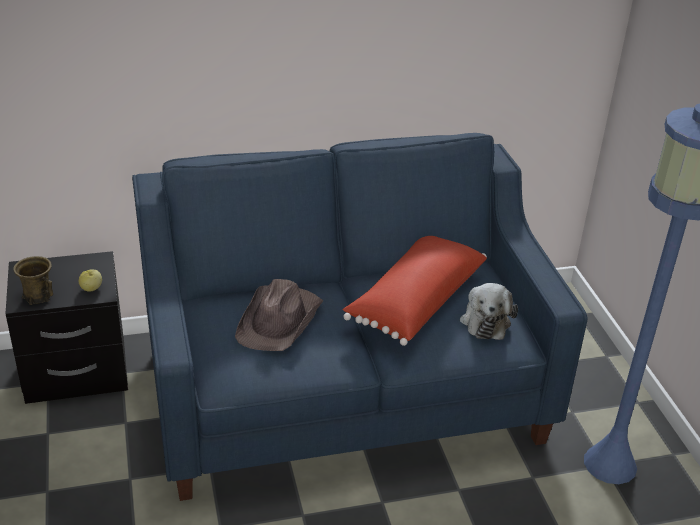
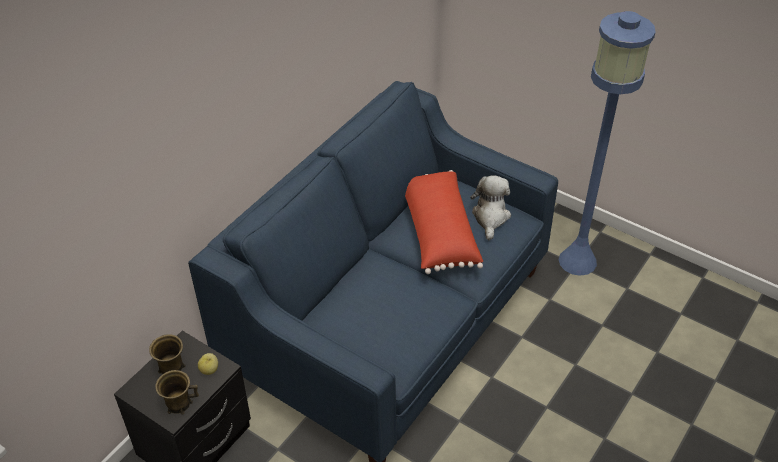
camera: 40 degrees left, 10 degrees up
(68, 270) = (171, 367): none -> brown mug
(280, 320) = (378, 302): brown hat -> none
(485, 320) = (490, 217): plush toy -> plush toy turned 135 degrees counterclockwise

